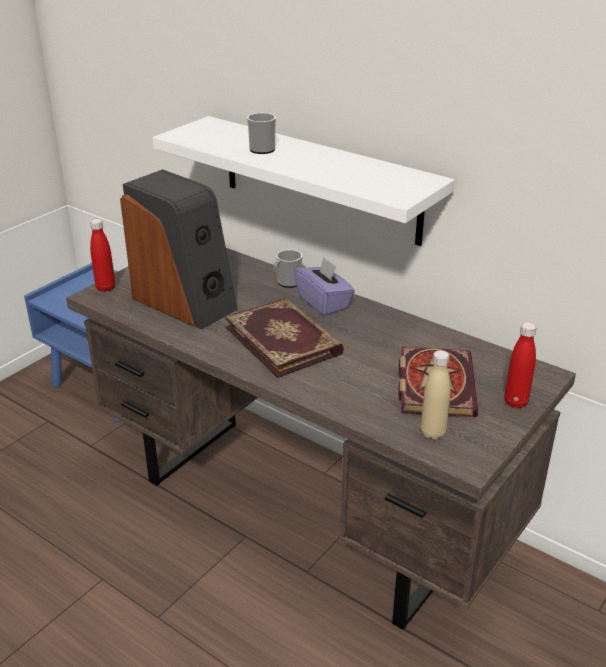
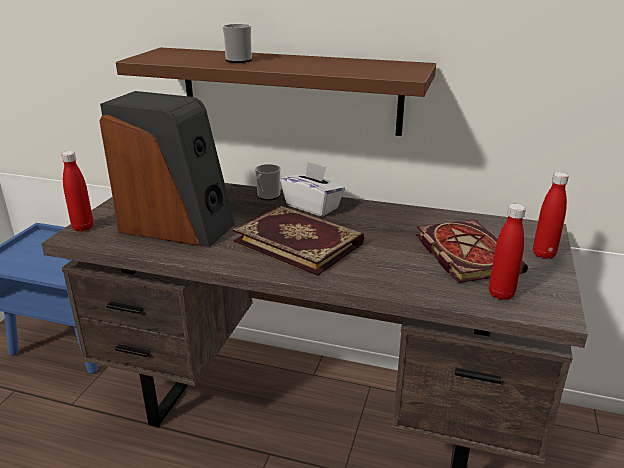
camera: 20 degrees left, 5 degrees down
(320, 179) = (289, 90): white shelf -> brown shelf
(324, 303) = (313, 206): purple tissue box -> white tissue box
(432, 433) = (501, 294): beige bottle -> red bottle

